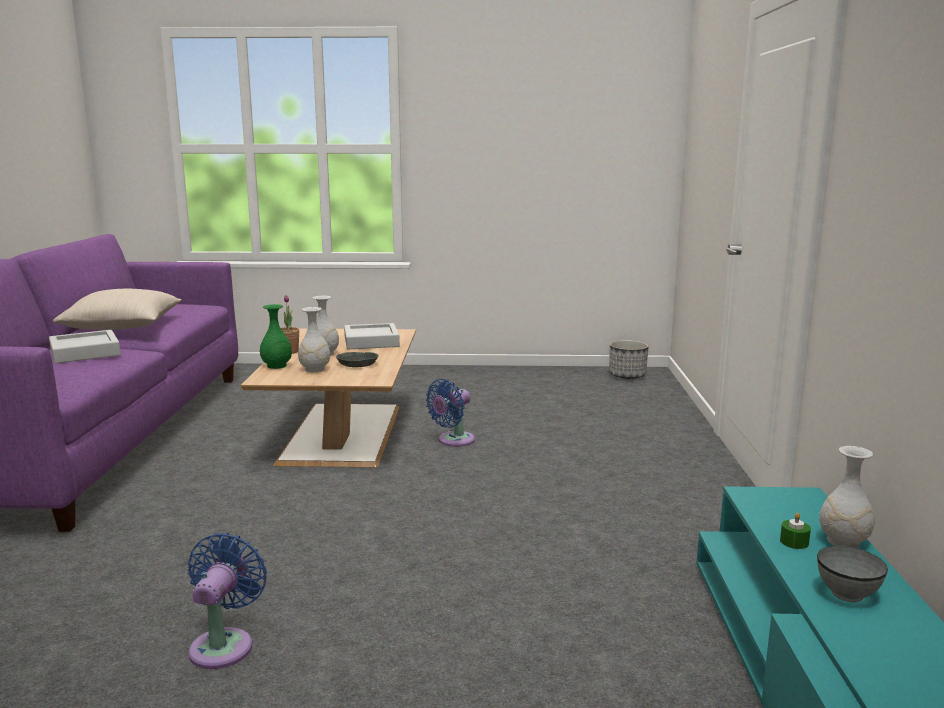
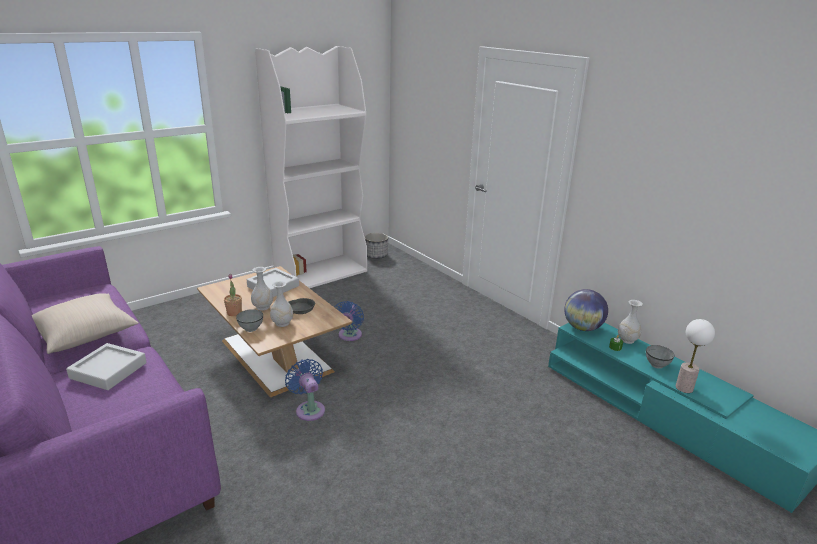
camera: 40 degrees left, 10 degrees up
(224, 644) = (425, 515): blue fan -> blue fan (309, 409)
(277, 366) = (251, 328): green vase -> grey bowl
(523, 376) = (321, 273): none -> white bookcase
(772, 500) = (582, 328): none -> globe
(851, 648) = (684, 388): none -> table lamp

